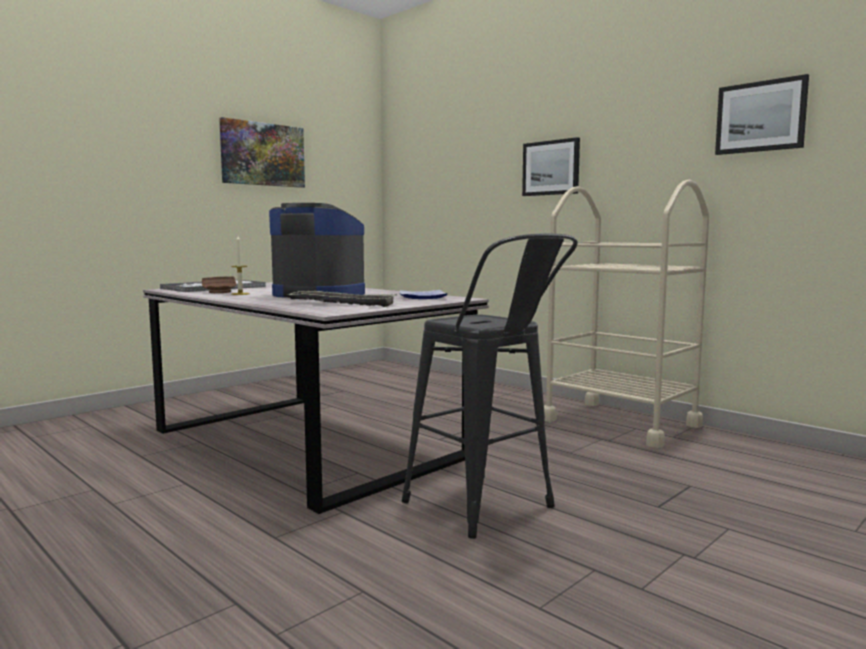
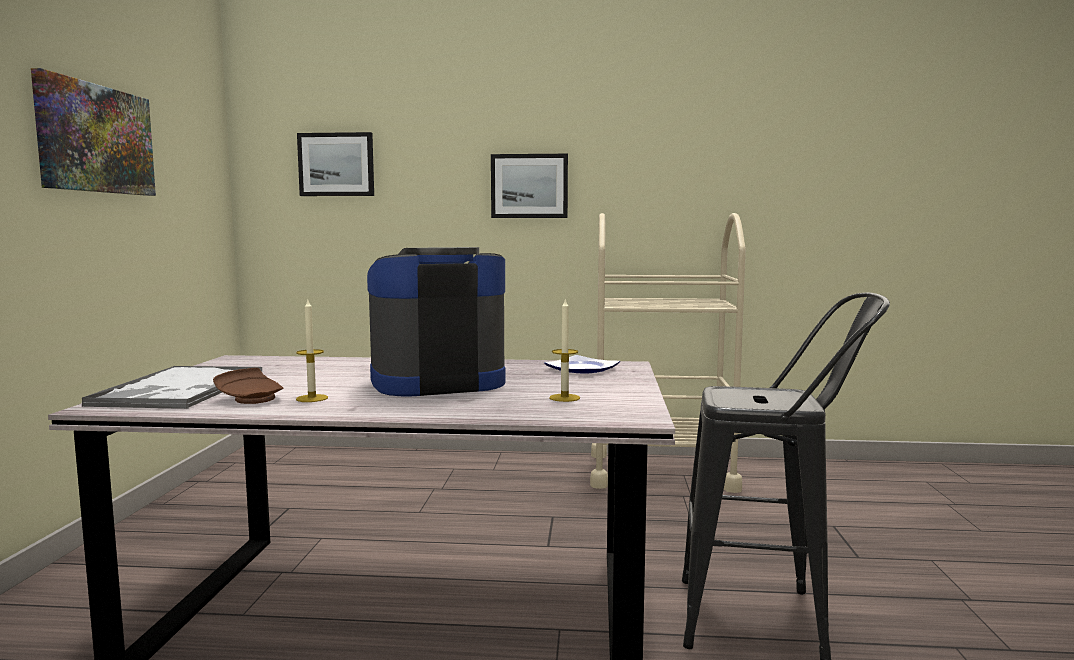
camera: 40 degrees left, 0 degrees up
(341, 304) = (564, 398): tray -> candle
(760, 117) = (768, 153): picture -> picture (336, 164)

